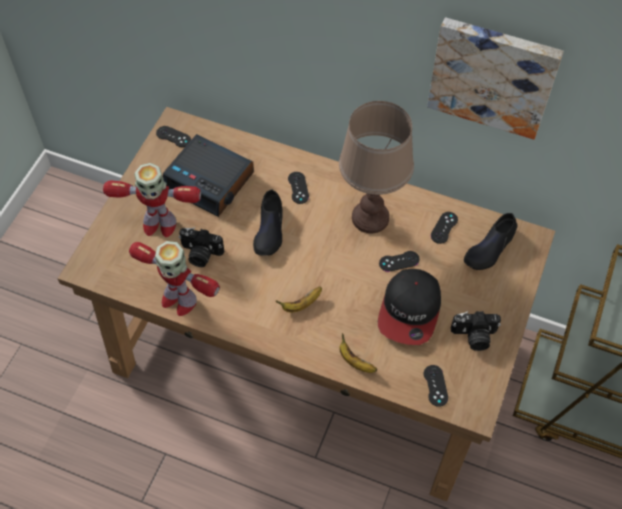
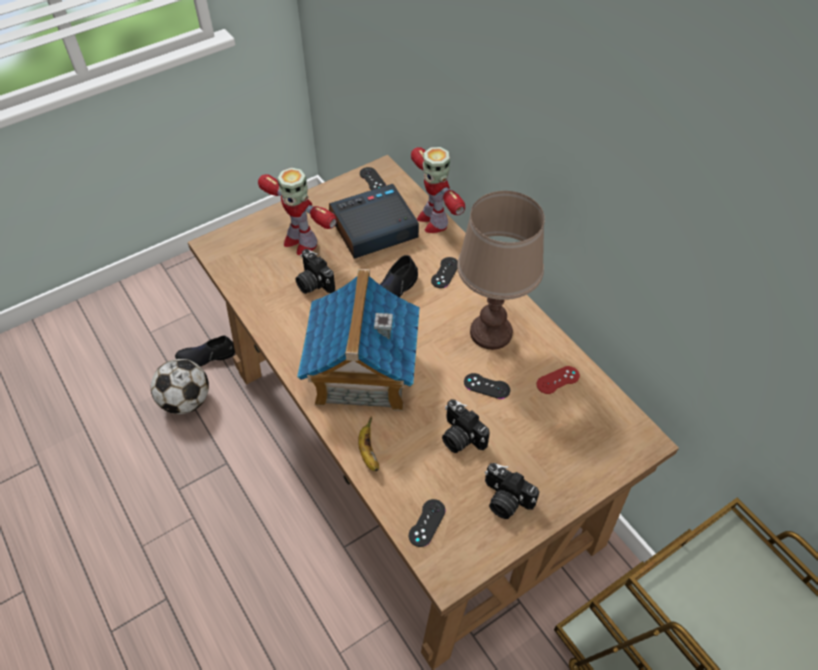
camera: 35 degrees right, 5 degrees down
(84, 425) = (186, 401): none -> football
(178, 299) = (263, 309): toy robot -> toy robot (433, 220)
(210, 181) = (373, 229): alarm clock -> alarm clock turned 90 degrees clockwise
(301, 304) = (362, 373): banana -> toy house
(410, 311) = (460, 437): cap -> camera
(444, 227) = (558, 380): black game controller -> red game controller
(490, 248) = (591, 425): black shoe -> black shoe (206, 356)
(493, 75) = (654, 214): picture -> none

